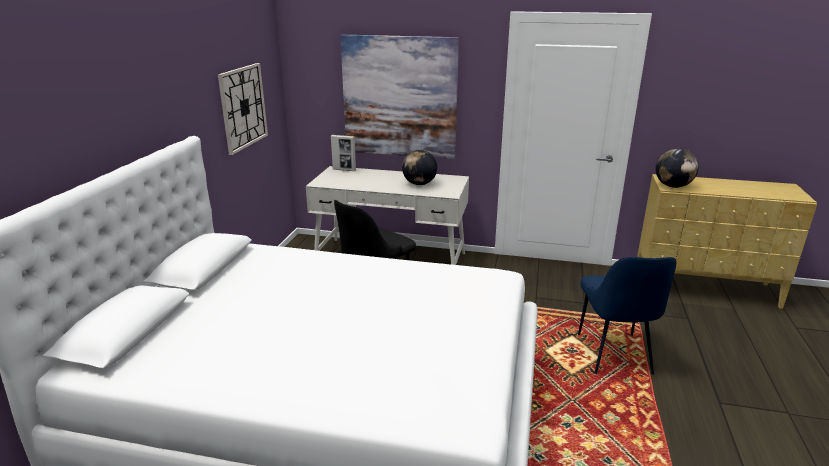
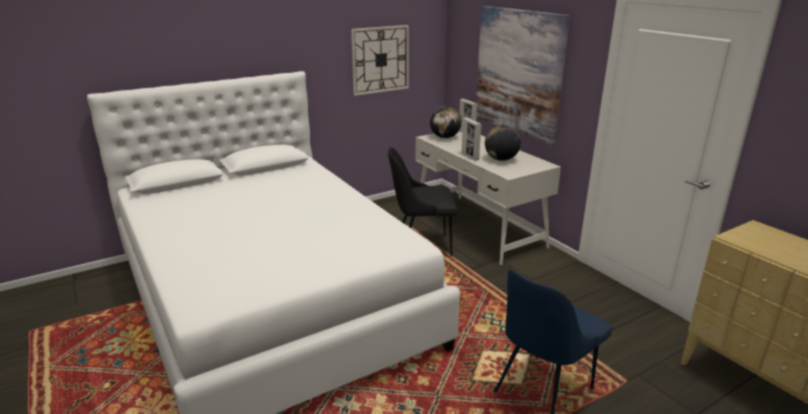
camera: 45 degrees right, 0 degrees up
(391, 189) = (470, 156): none -> picture frame
(672, 186) = (744, 238): globe -> globe (445, 137)

